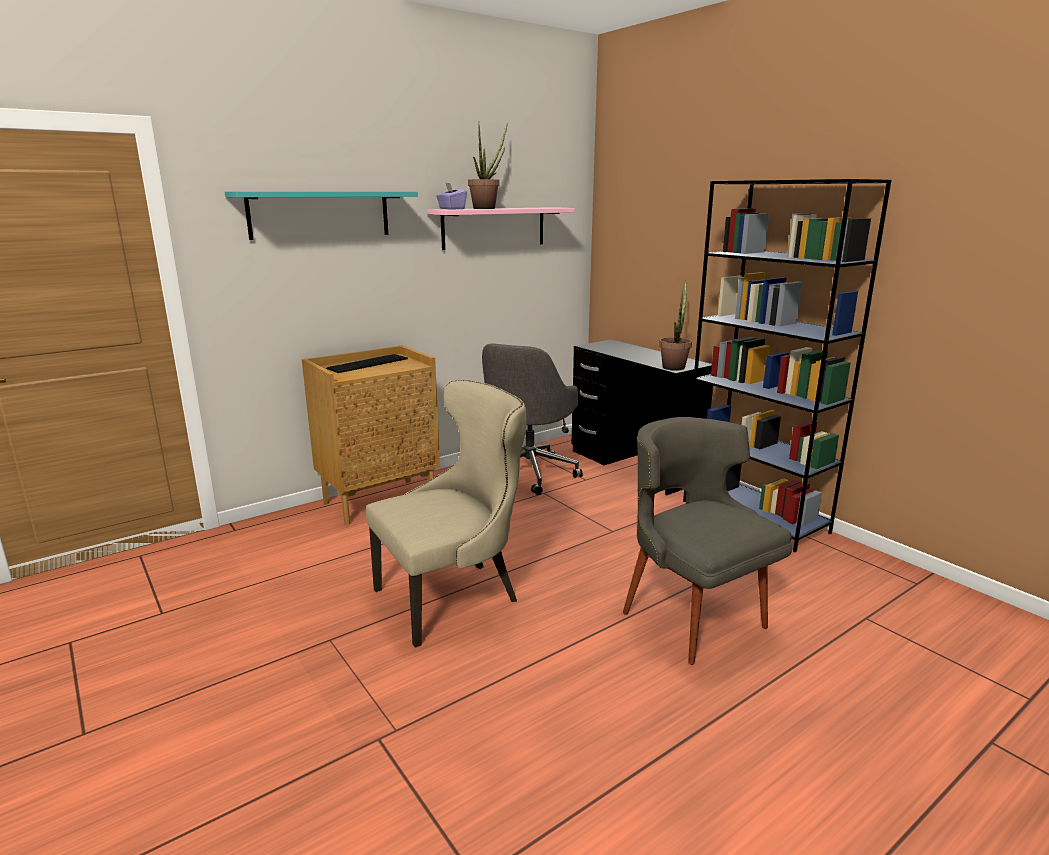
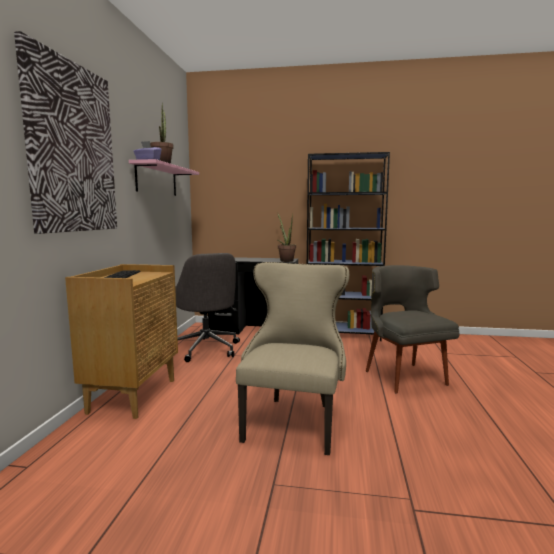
camera: 45 degrees left, 10 degrees down
(320, 214) = (72, 148): turquoise shelf -> picture
(694, 621) = (405, 378): grey chair -> grey chair turned 60 degrees clockwise

